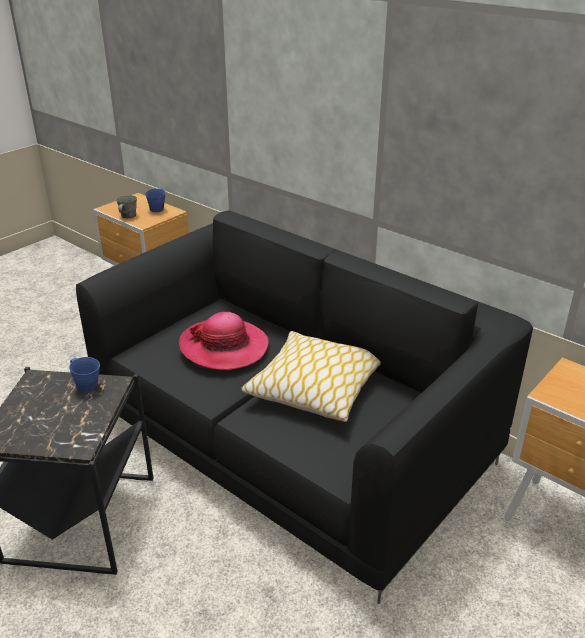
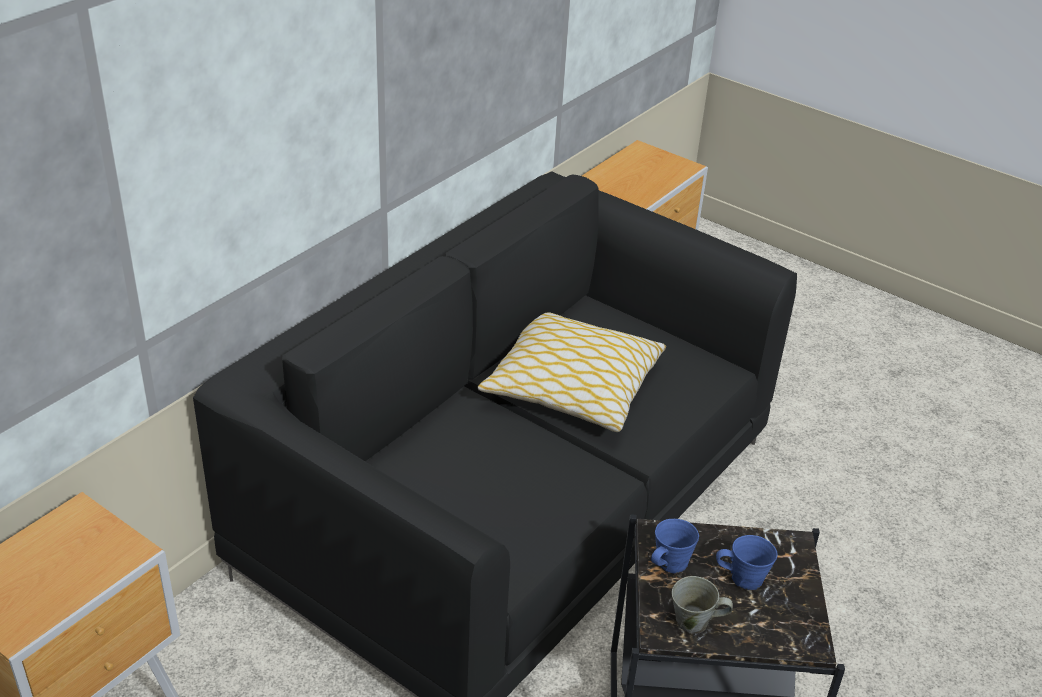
camera: 95 degrees left, 5 degrees up
(128, 216) = (83, 584): grey mug -> grey mug (694, 622)
(157, 209) = (53, 539): blue mug -> blue mug (744, 578)
(224, 347) = (486, 471): hat -> none

